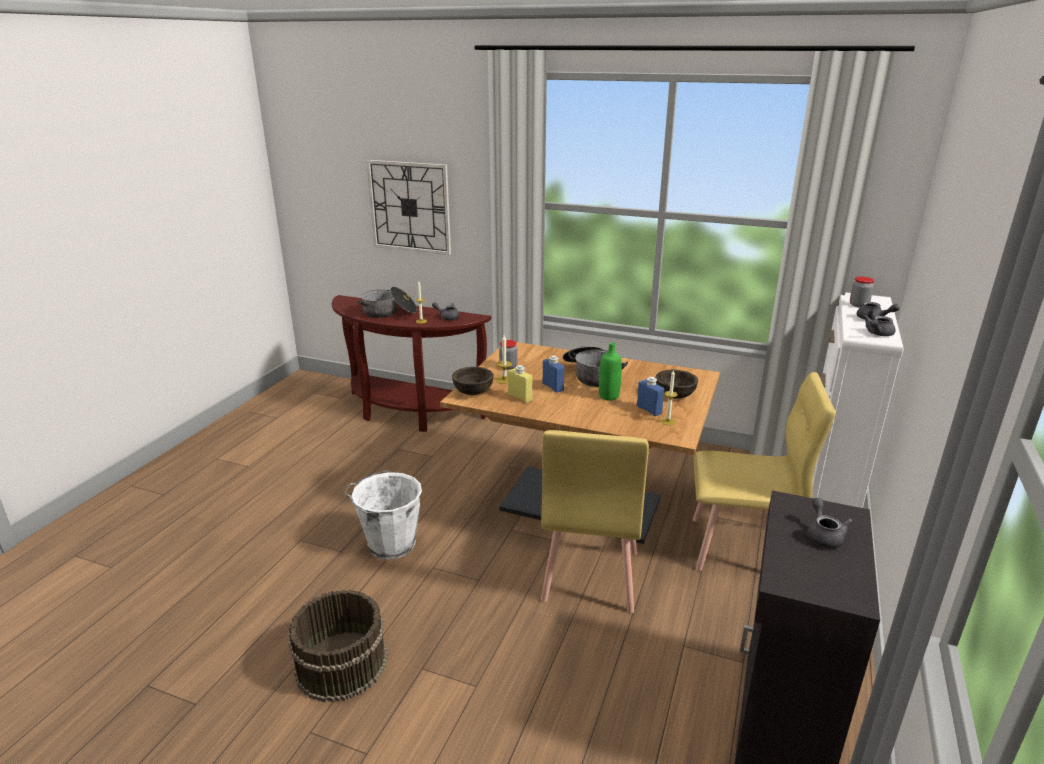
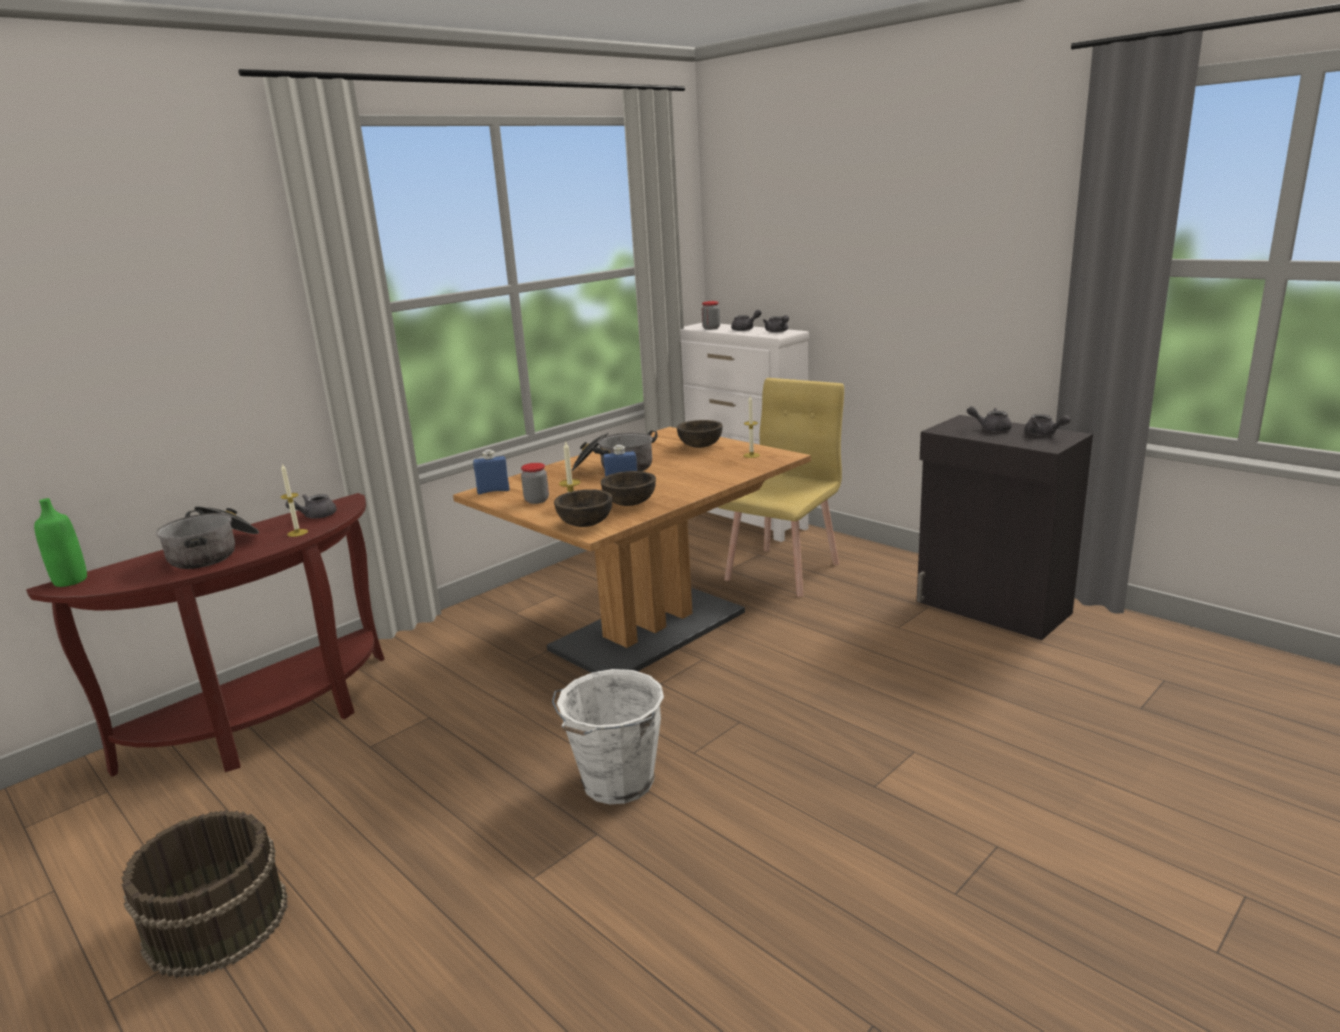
camera: 65 degrees left, 5 degrees down
(340, 663) = (841, 855): brown bucket -> brown bucket (215, 922)
(410, 207) = (132, 369): wall clock -> none
(520, 397) = (630, 503): yellow bottle -> brown bowl
(589, 576) = (776, 651): yellow chair -> none
(609, 396) = (673, 468): green bottle -> green bottle (70, 581)
(649, 410) = (721, 458): blue bottle -> blue bottle (493, 491)
(834, 577) = (1043, 434): none -> grey teapot

